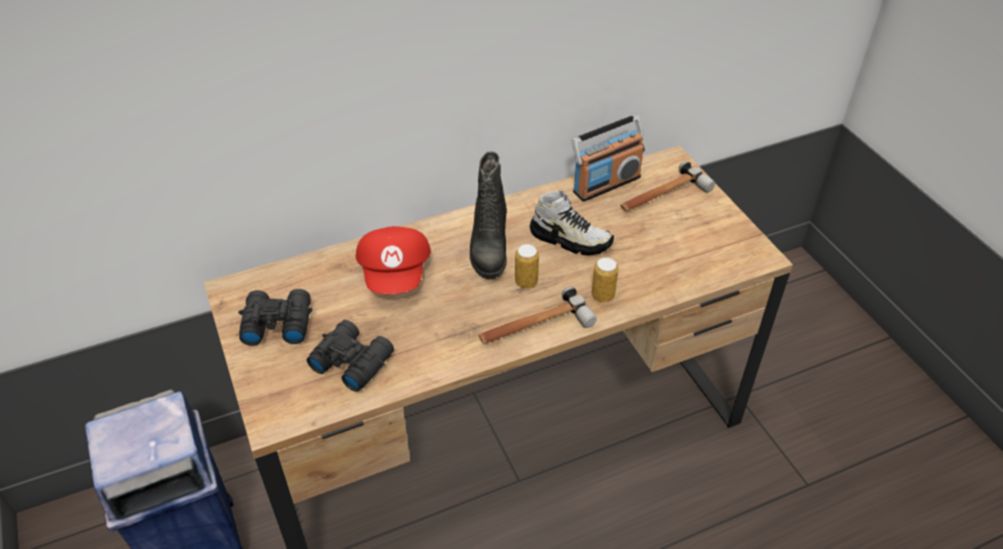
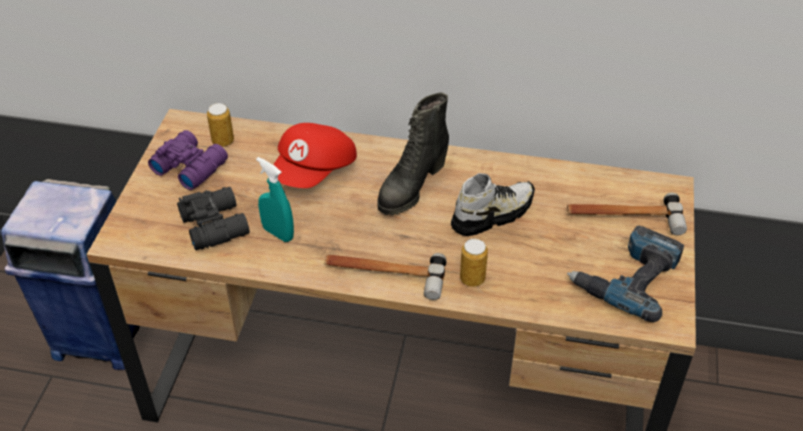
camera: 35 degrees right, 0 degrees up
(276, 323) = (189, 166): black binoculars -> purple binoculars
(415, 340) = (278, 233): none -> turquoise spray bottle
(526, 282) = (415, 232): can -> can (223, 141)
(570, 239) = (492, 215): shoe -> shoe turned 90 degrees counterclockwise
(606, 184) = (578, 180): radio -> none
(706, 238) = (627, 277): none -> power drill

